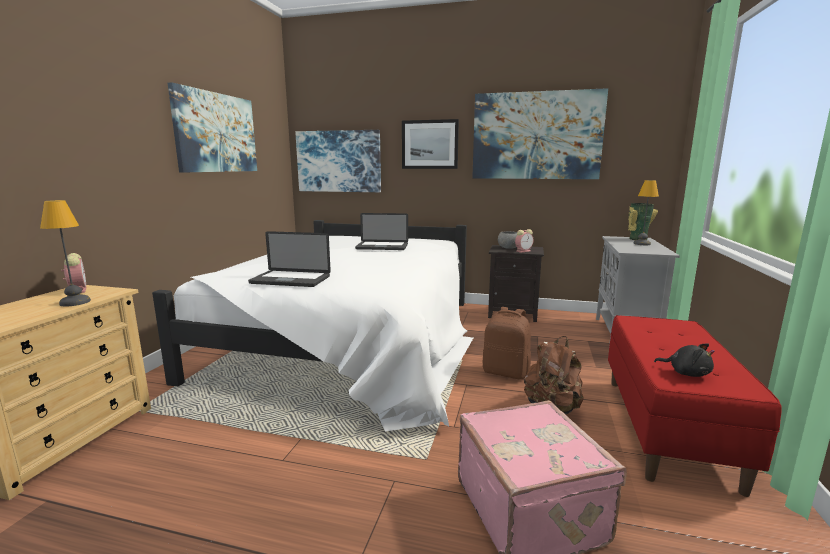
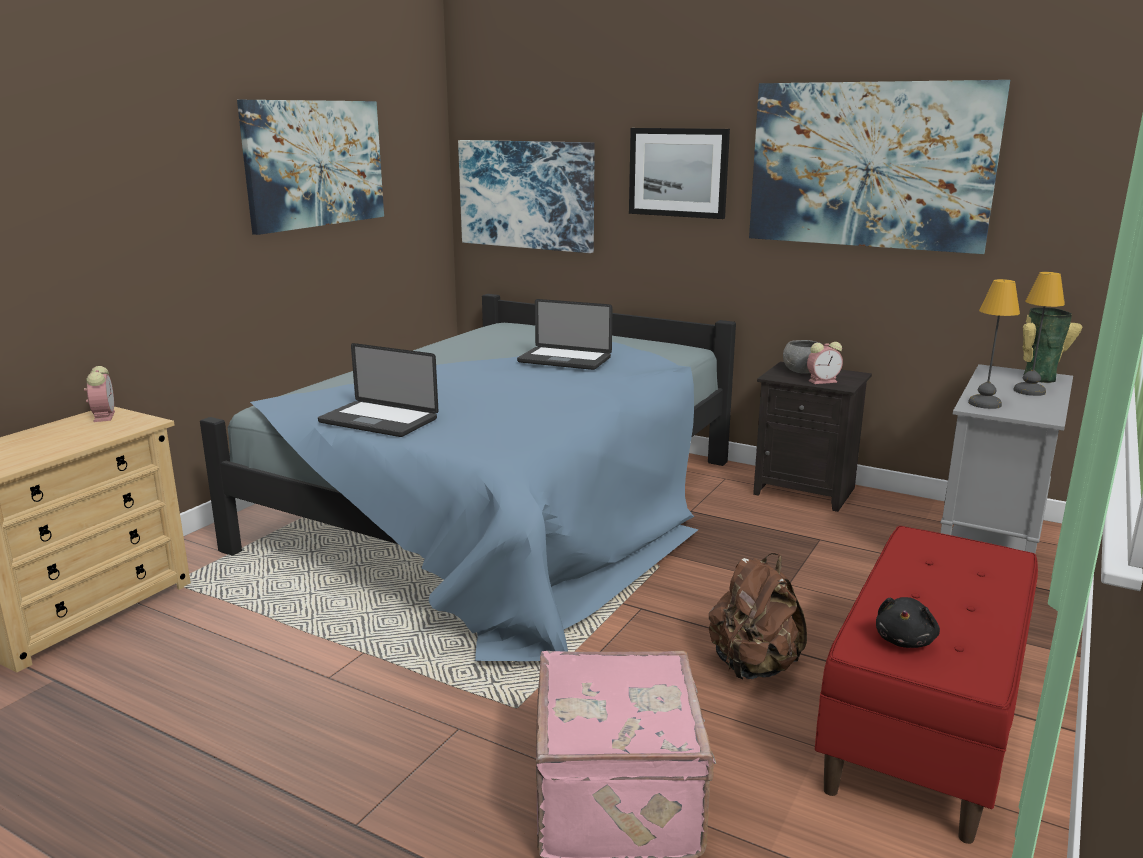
camera: 15 degrees right, 5 degrees up
(74, 302) = (94, 437): table lamp -> table lamp (983, 403)
(355, 339) = (507, 510): white bed -> blue bed
(506, 372) = (719, 597): brown backpack -> none
(686, 373) = (905, 640): black plush toy -> black plush toy turned 60 degrees clockwise

